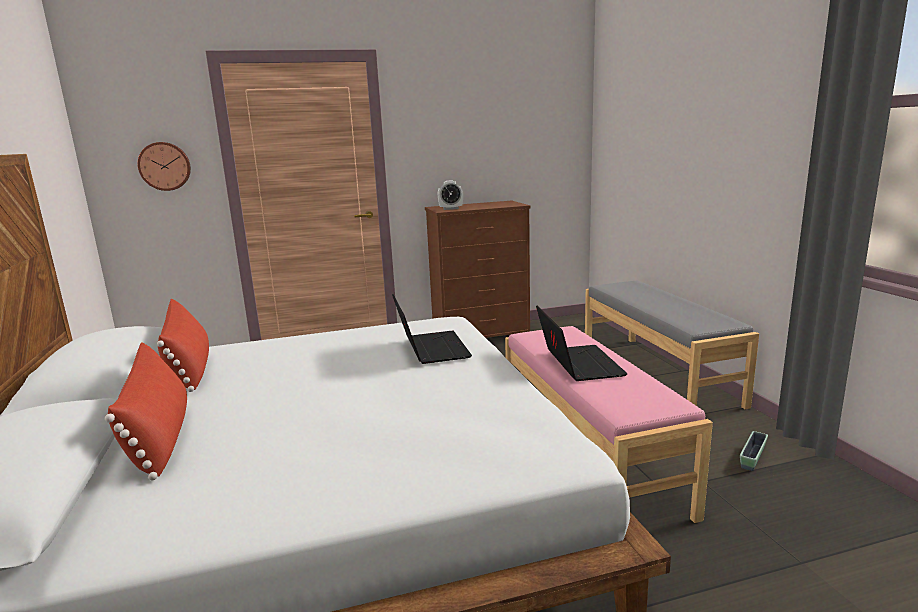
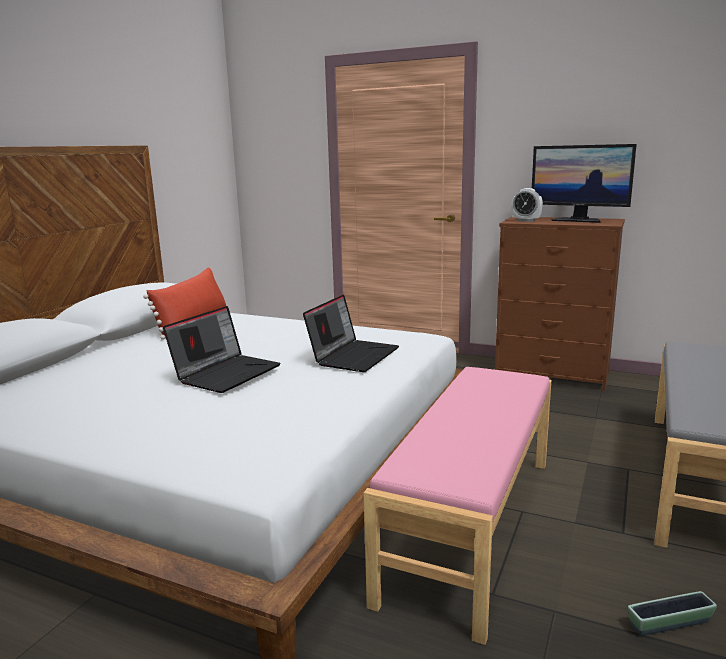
camera: 40 degrees right, 0 degrees up
(160, 436) = (100, 361): red pillow -> none
(165, 166) = (287, 159): wall clock -> none
(486, 204) = (578, 220): none -> monitor
(577, 364) = (463, 412): laptop -> laptop (227, 373)

